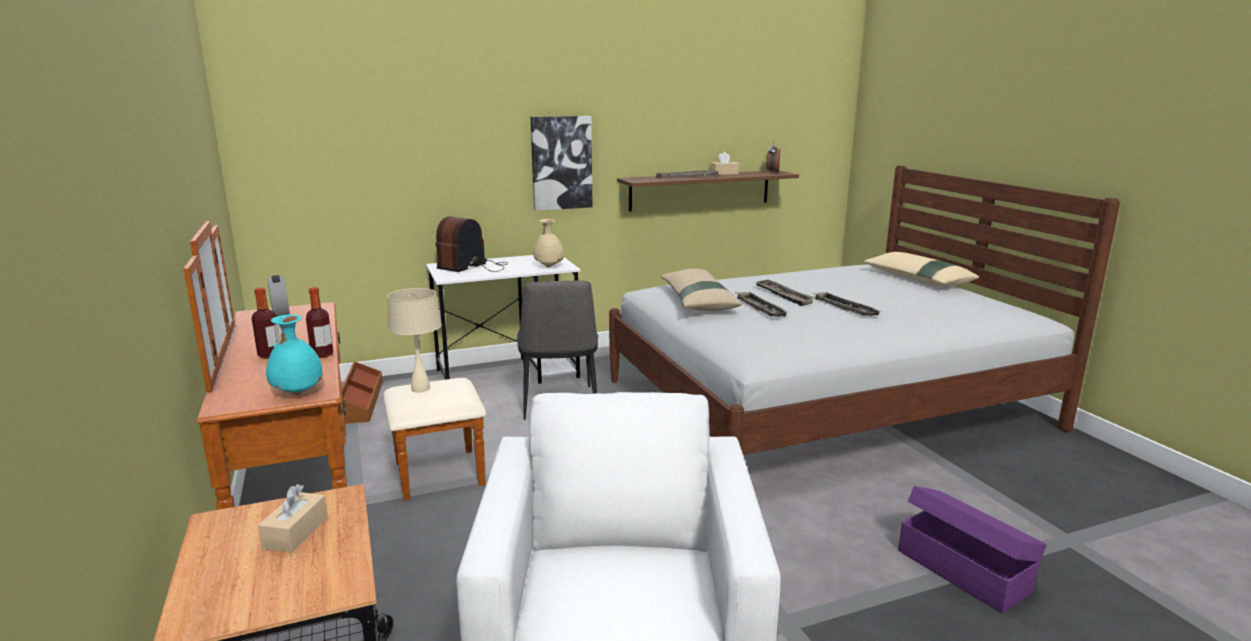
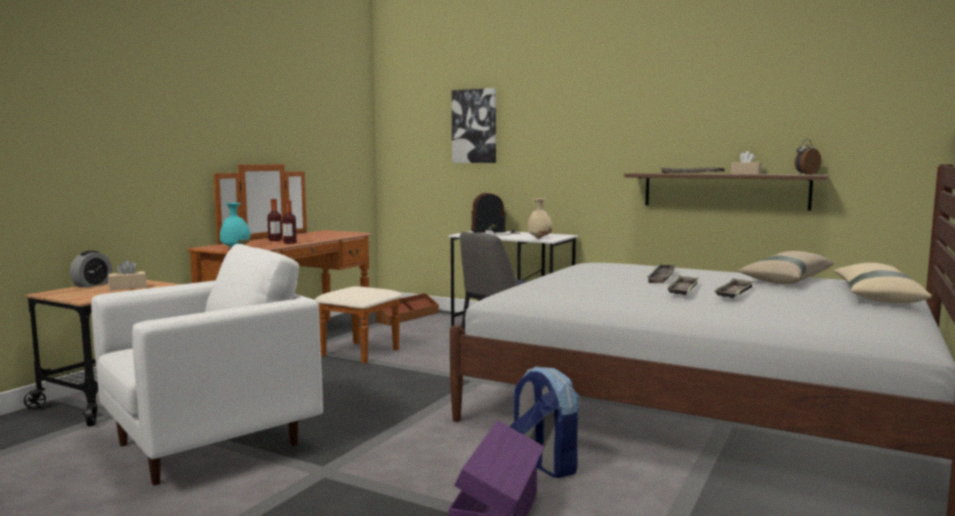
camera: 50 degrees right, 10 degrees down
(281, 313) = (334, 232): alarm clock -> alarm clock (92, 285)
(420, 388) = (358, 287): beige table lamp -> none
(561, 163) = (585, 157): picture -> picture (474, 126)
(697, 301) = (584, 269): beige pillow -> beige pillow (786, 279)
(760, 308) = (609, 278): tray -> tray (734, 293)
(872, 507) = (543, 464): none -> backpack

